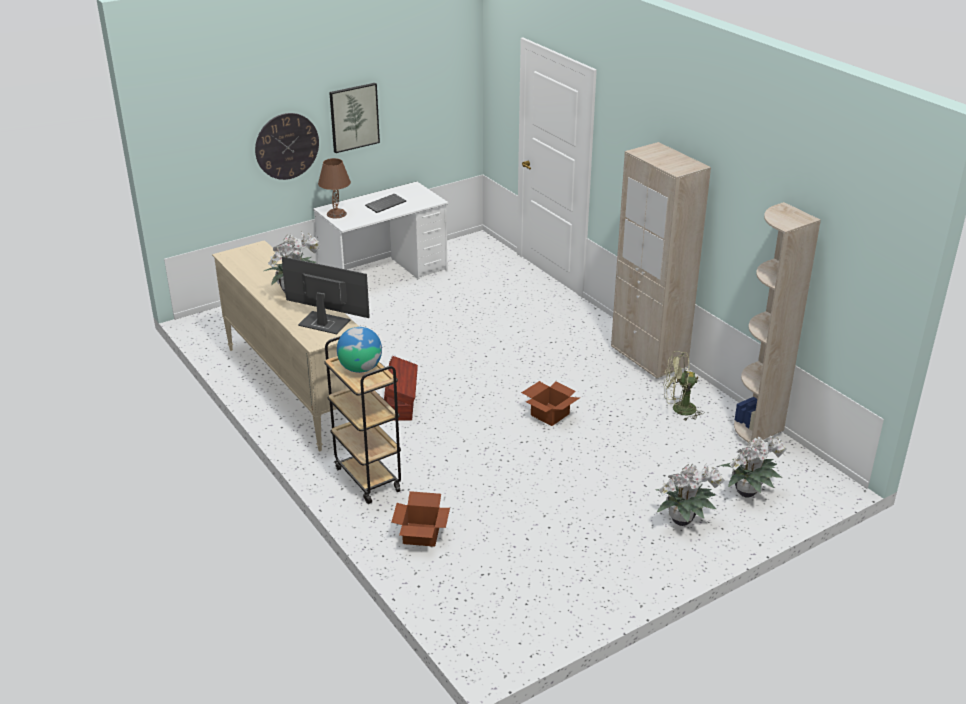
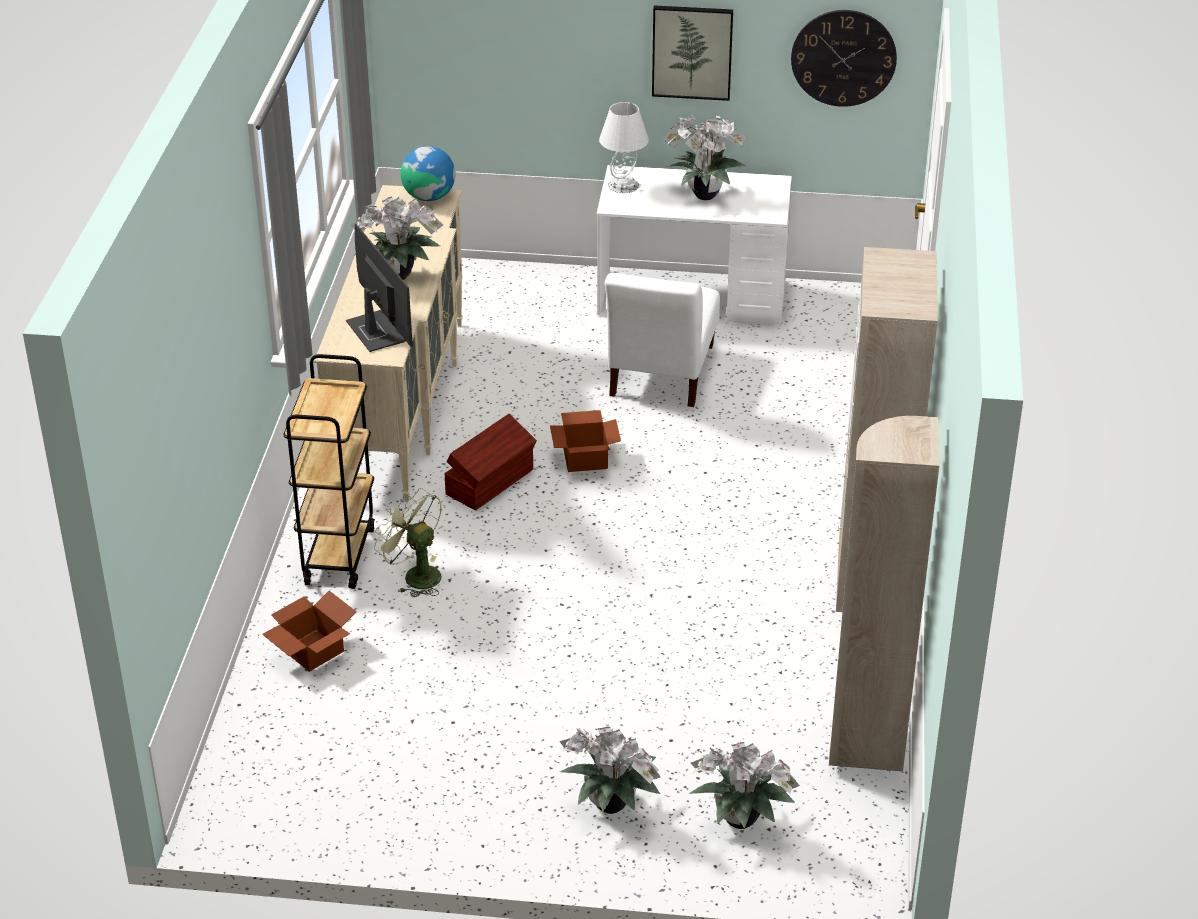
camera: 40 degrees right, 5 degrees up
(287, 146) = (577, 65): wall clock -> wall clock (843, 58)
(336, 214) = (623, 185): brown table lamp -> white table lamp
(360, 368) = (330, 406): globe -> globe (429, 196)
(385, 204) = (702, 195): keyboard -> potted plant
(418, 315) = (661, 374): none -> white chair
(549, 414) = (642, 587): cardboard box -> cardboard box (586, 457)
(678, 409) = (812, 669): green fan -> green fan (415, 575)

